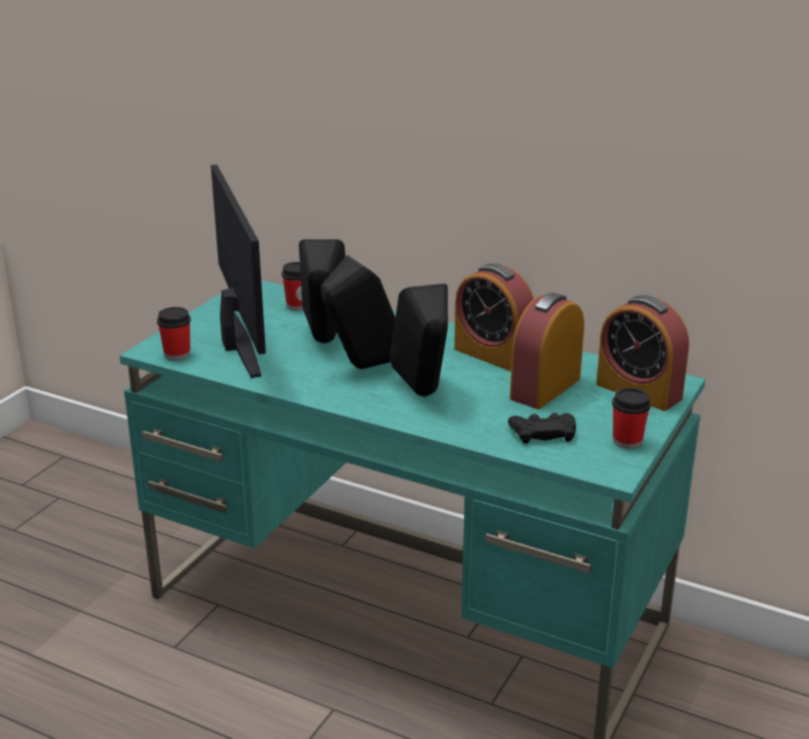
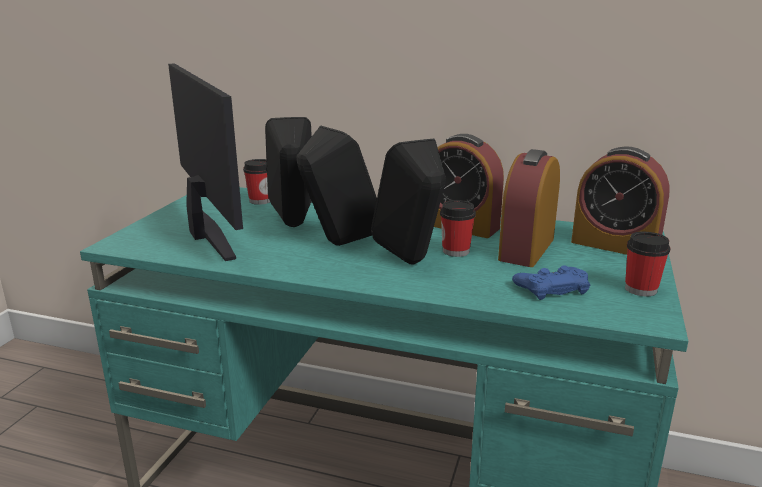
camera: 10 degrees left, 5 degrees down
(177, 354) = (143, 246): cup -> cup (456, 251)
(543, 433) = (551, 288): black game controller -> blue game controller

